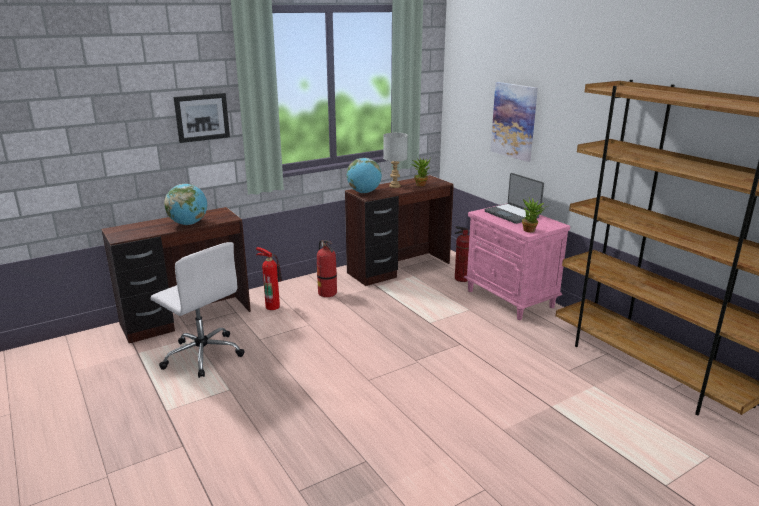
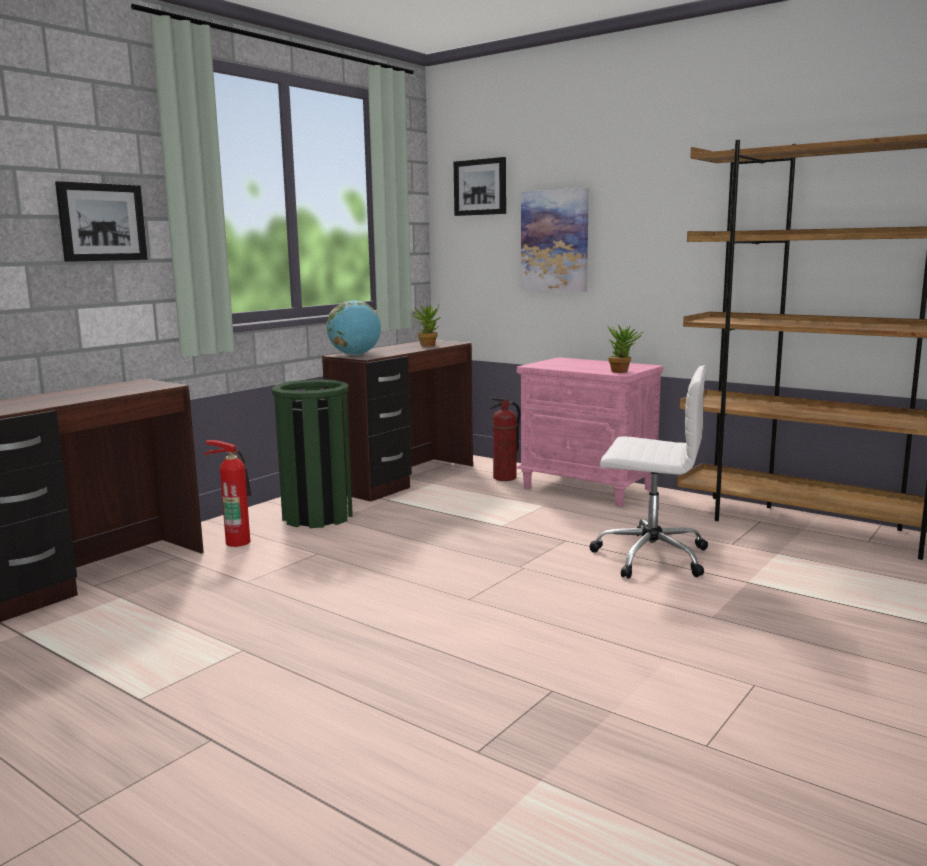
camera: 20 degrees left, 10 degrees down
(188, 224) = (97, 394): globe -> none
(202, 354) = (156, 616): white office chair -> white office chair (649, 556)
(327, 293) = (318, 516): fire extinguisher -> green trash can
(395, 186) = (392, 348): grey table lamp -> none
(473, 73) = (480, 187): none -> picture
(512, 214) = (578, 363): laptop -> none

